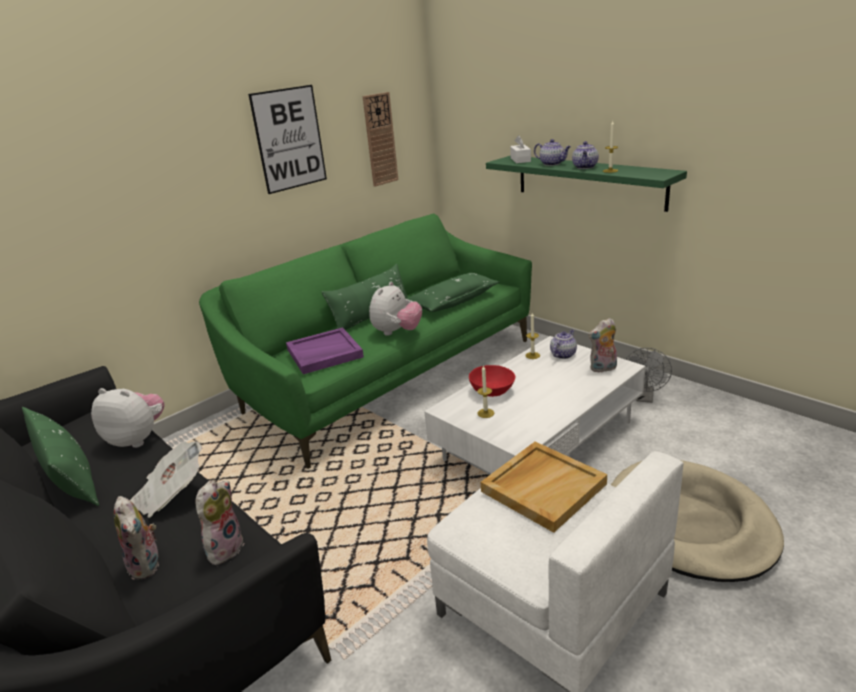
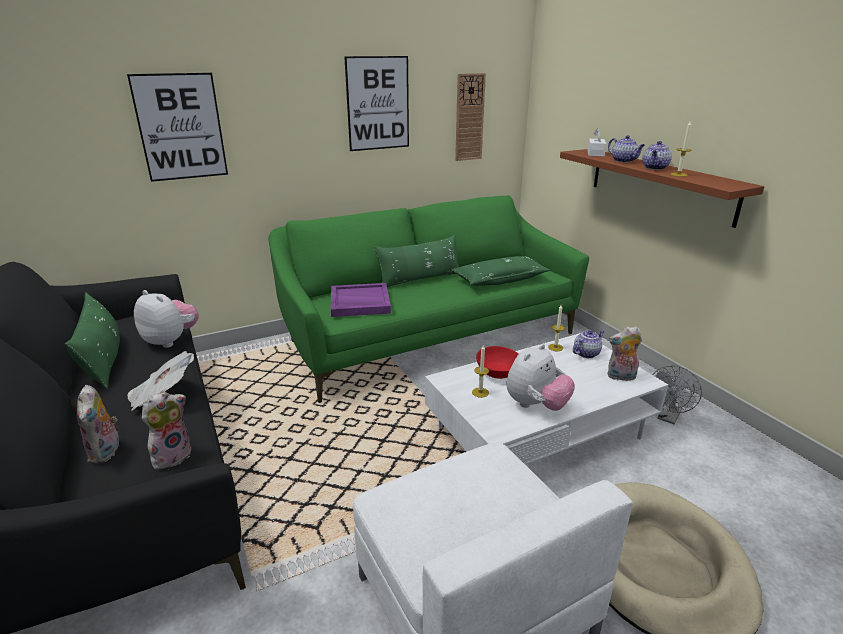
camera: 15 degrees right, 0 degrees up
(83, 198) = (180, 127): none -> picture
(397, 332) = (433, 297): plush toy -> plush toy (536, 405)
(543, 487) = (489, 483): beige tray -> none
(589, 181) = (659, 184): green shelf -> brown shelf

